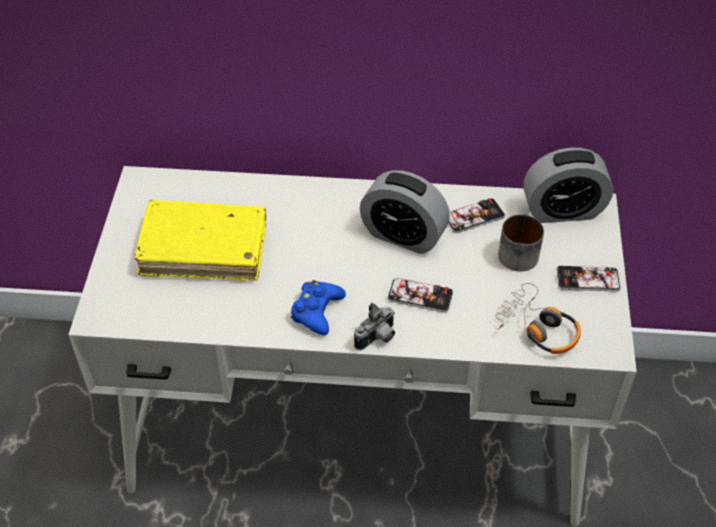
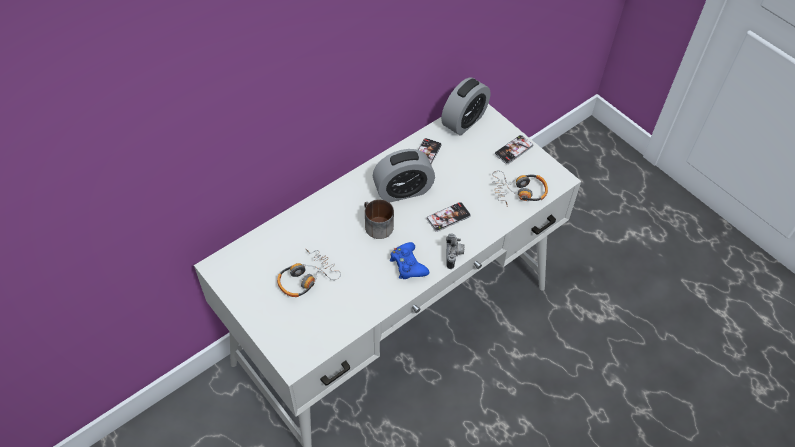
camera: 45 degrees left, 5 degrees up
(204, 249) = (306, 278): yellow book -> headphones
(516, 252) = (466, 159): mug -> mug (375, 225)

